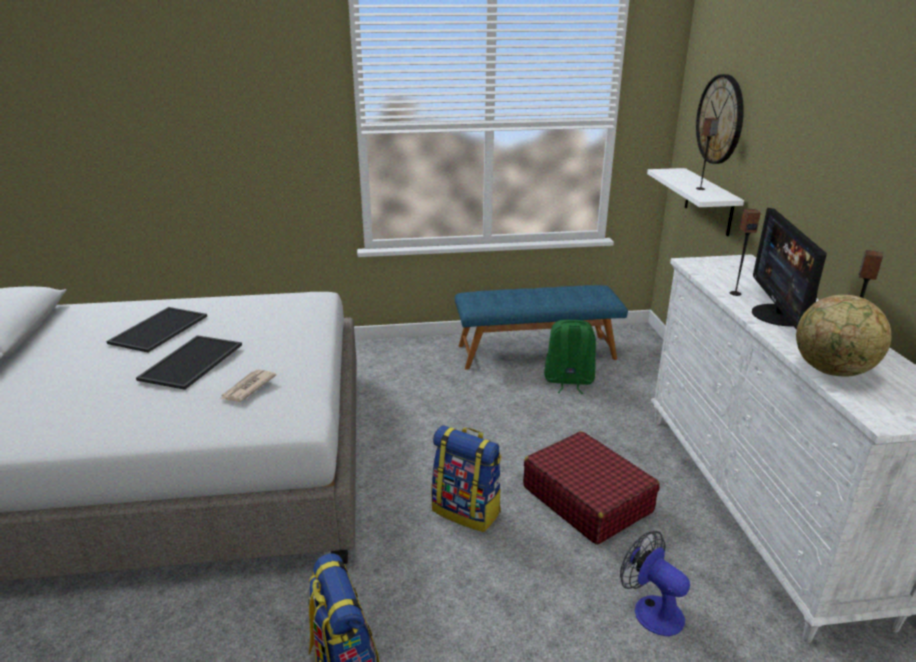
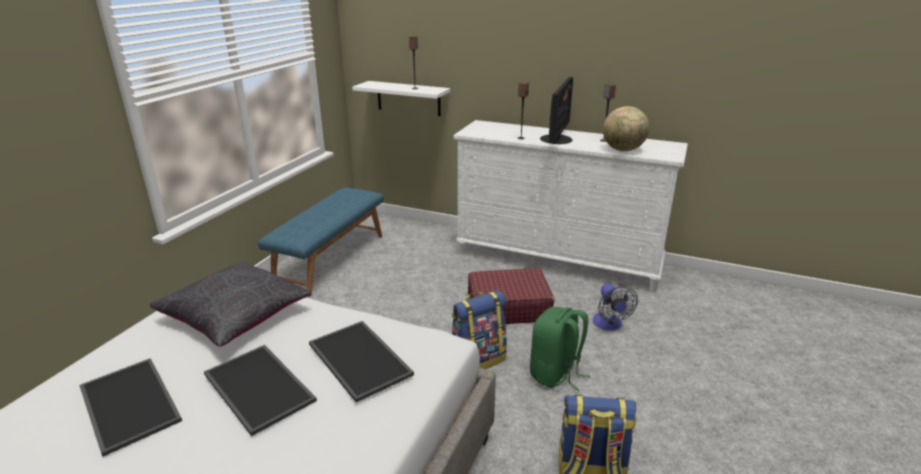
camera: 60 degrees left, 0 degrees up
(247, 388) = (361, 359): newspaper -> tray
(280, 320) = (235, 316): none -> black pillow
(568, 381) = (382, 263): green backpack -> green backpack (556, 374)
(651, 609) = (609, 325): fan -> fan turned 90 degrees counterclockwise
(720, 119) = (403, 38): wall clock -> none
(778, 315) = (556, 139): monitor -> monitor turned 105 degrees counterclockwise

